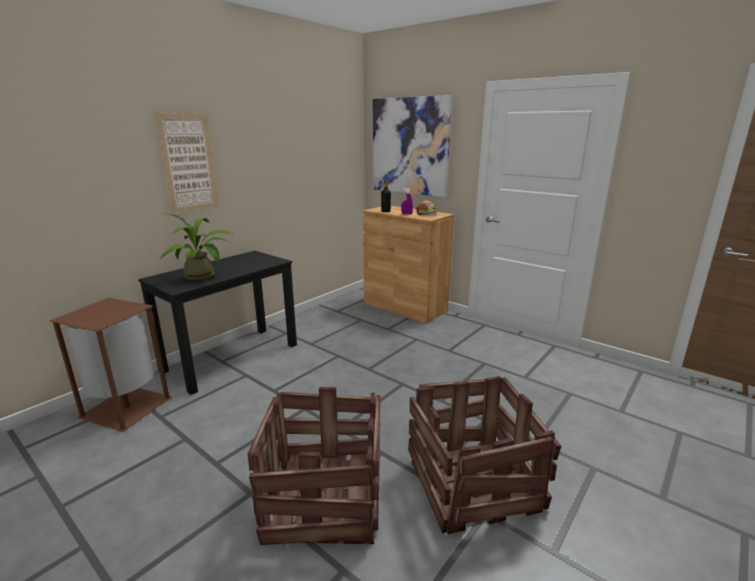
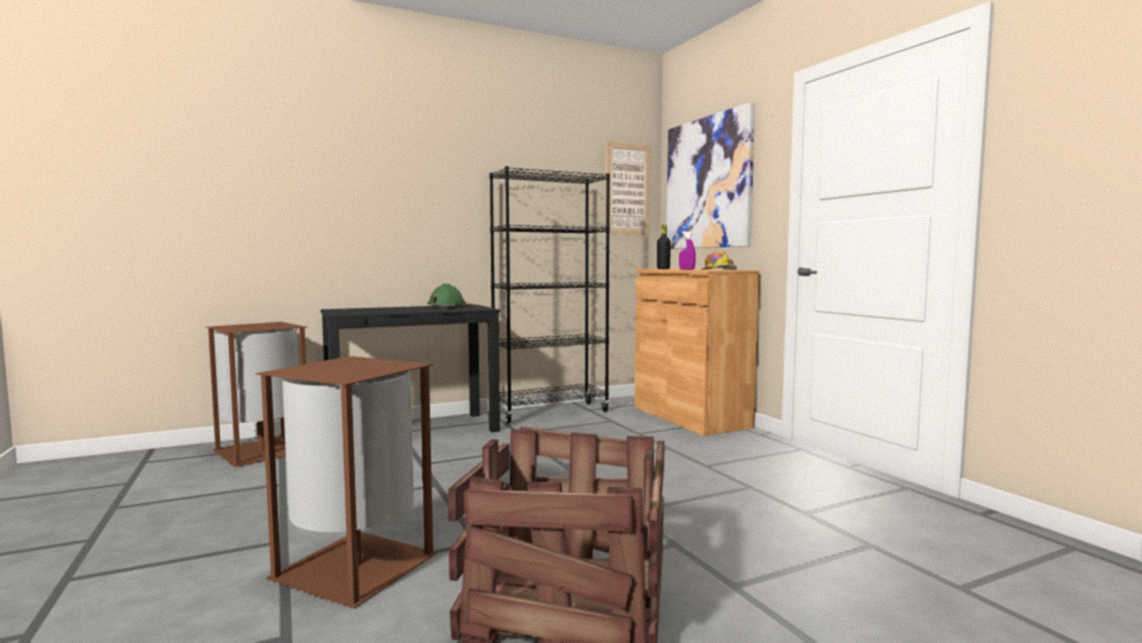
camera: 25 degrees right, 15 degrees down
(188, 163) = (402, 187): picture -> picture (627, 189)
(203, 277) = (381, 311): potted plant -> none
(241, 260) = (446, 306): none -> green hard hat
(314, 318) = (550, 412): none -> black bookcase
(324, 497) = (355, 565): crate -> brown trash can

